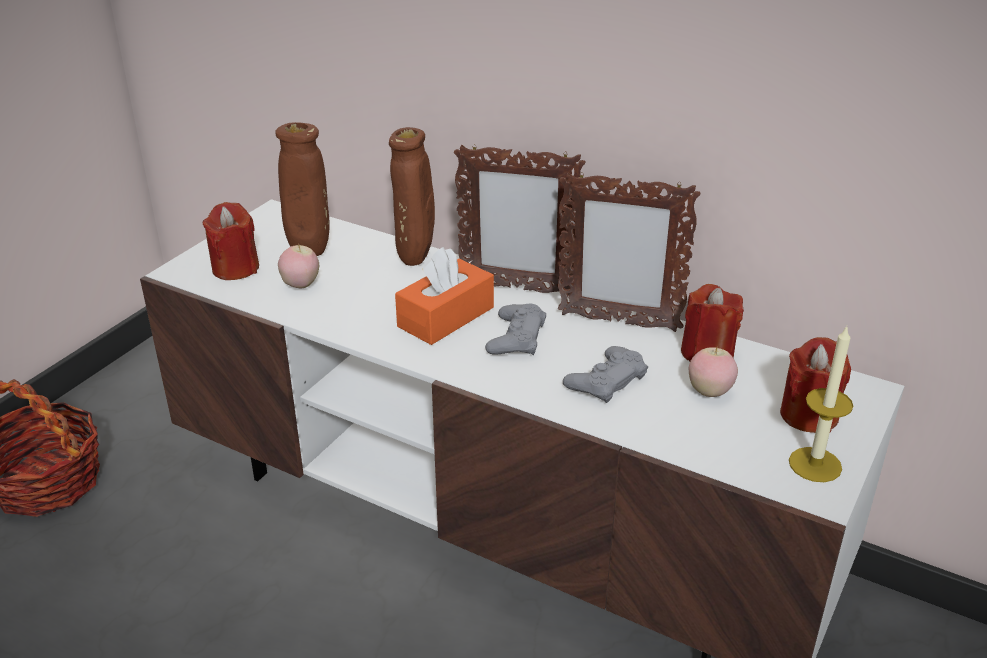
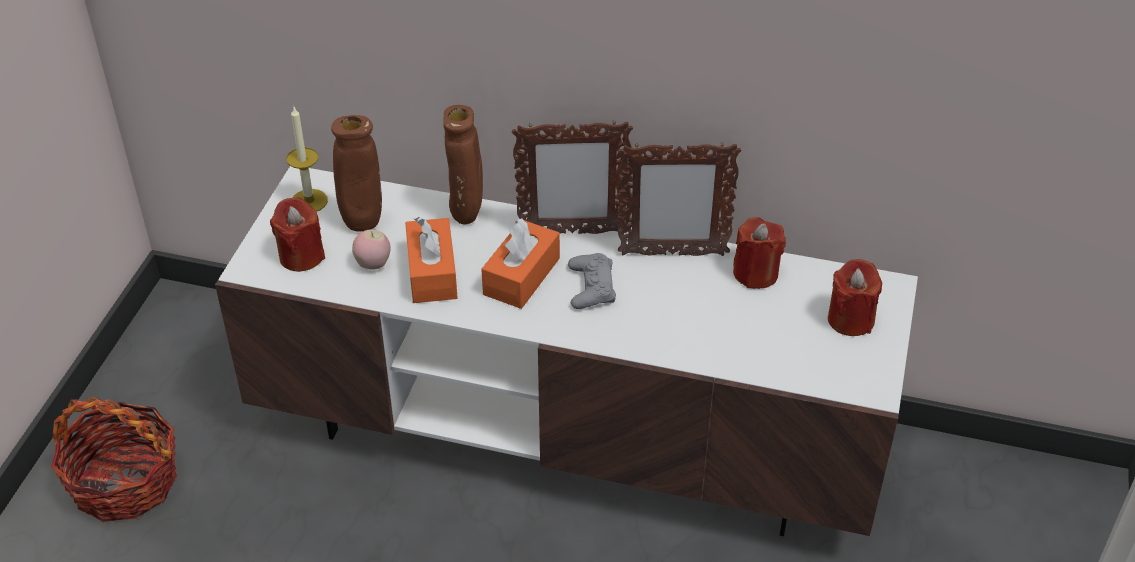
camera: 15 degrees left, 10 degrees up
(355, 300) = (432, 273): none -> orange tissue box
(606, 380) = (681, 317): grey game controller -> none
(709, 392) = (768, 312): apple -> none
(815, 464) = (865, 365): candle -> candle (309, 201)

